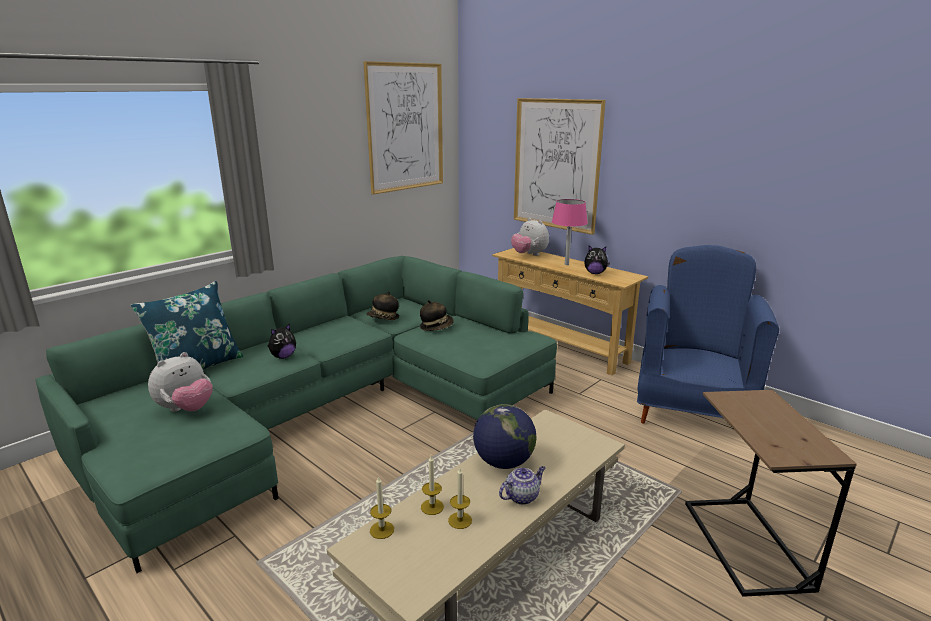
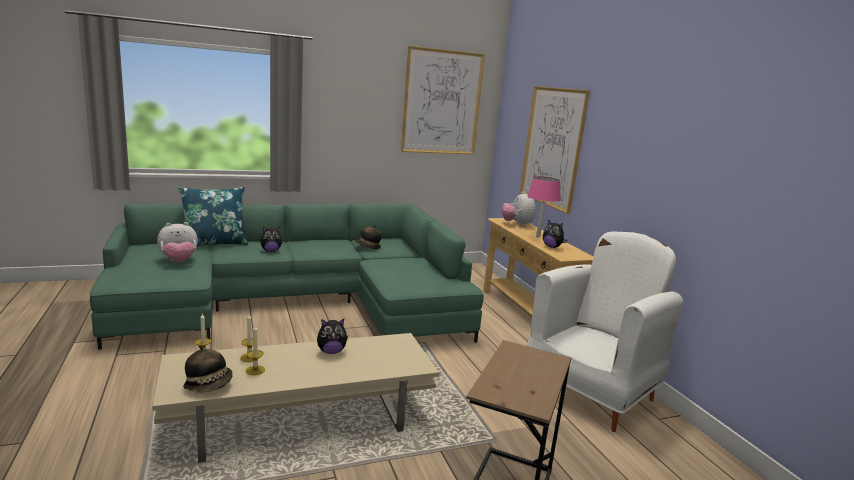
camera: 25 degrees right, 5 degrees down
(436, 327) = (398, 260): hat -> hat (209, 385)
(503, 462) = (331, 351): globe -> plush toy
(522, 496) = (314, 373): teapot -> none
(692, 409) = (591, 392): blue armchair -> white armchair

